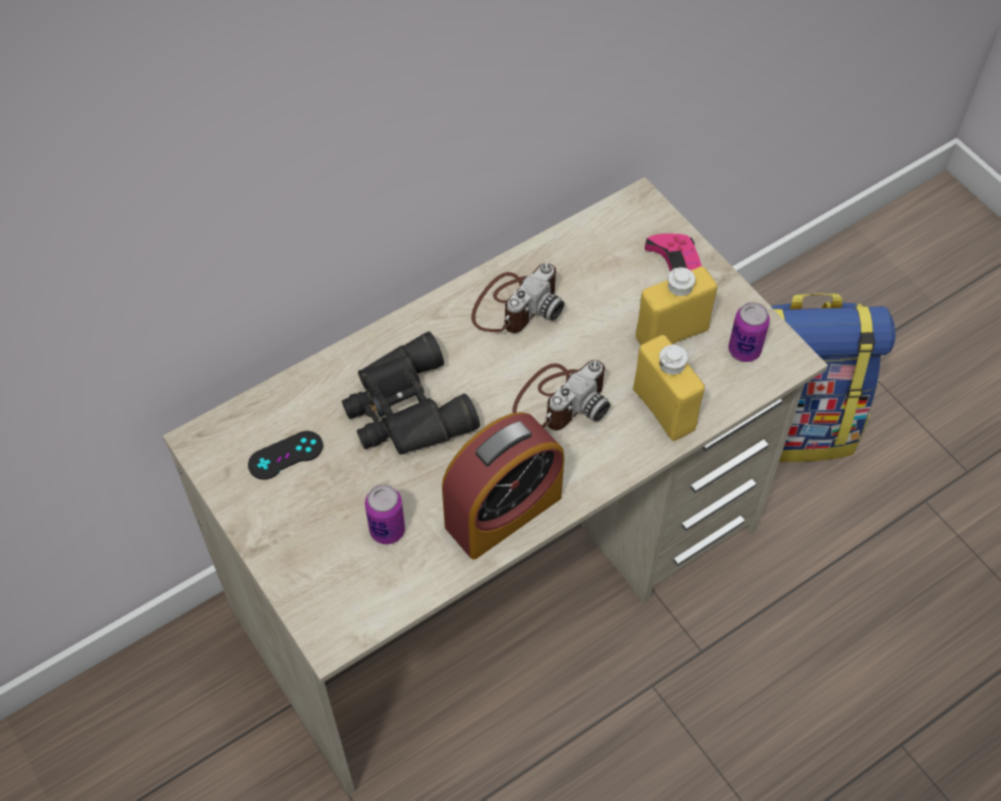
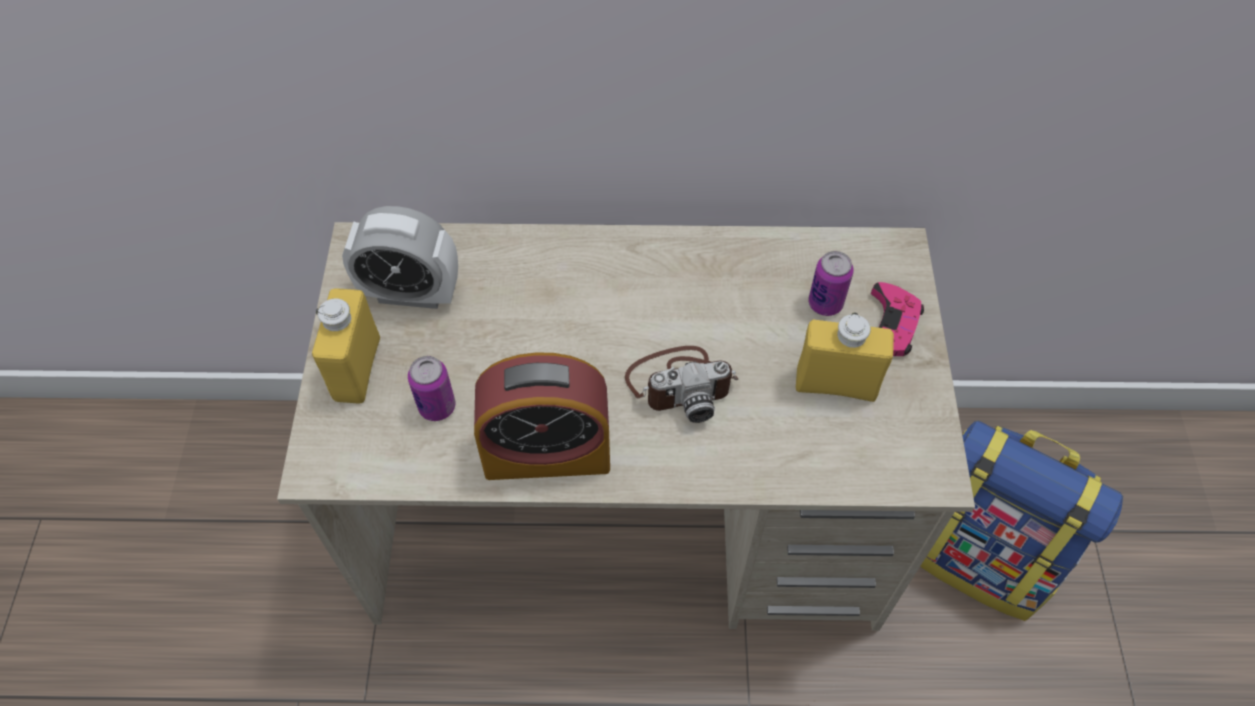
camera: 35 degrees right, 0 degrees up
(285, 455) = (411, 293): black game controller -> alarm clock
(404, 410) = (537, 313): black binoculars -> none
(515, 304) = (709, 277): camera -> none
(664, 409) = (771, 450): yellow bottle -> yellow bottle (357, 369)
(744, 350) = (896, 441): can -> can (825, 303)

